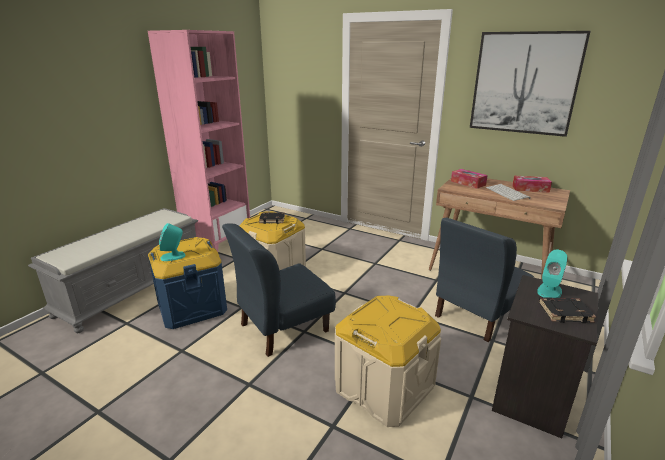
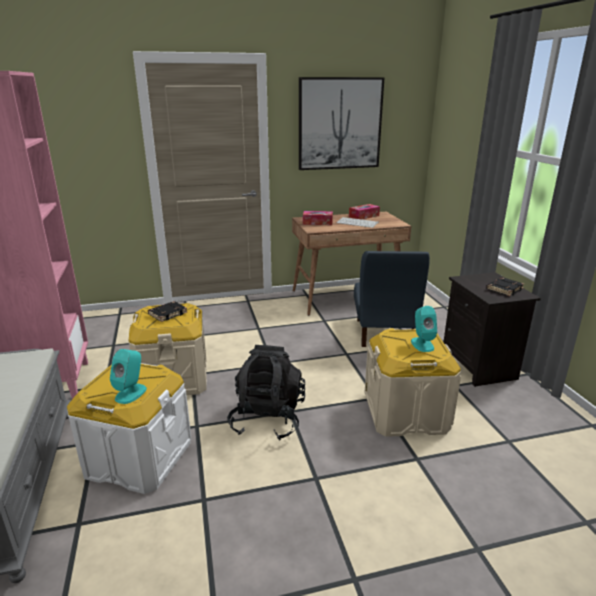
camera: 45 degrees left, 0 degrees up
(192, 307) = (138, 458): blue storage box -> white storage box
(283, 327) = (267, 419): blue chair -> black backpack
(549, 291) = (477, 280): turquoise speaker -> turquoise speaker (422, 344)

